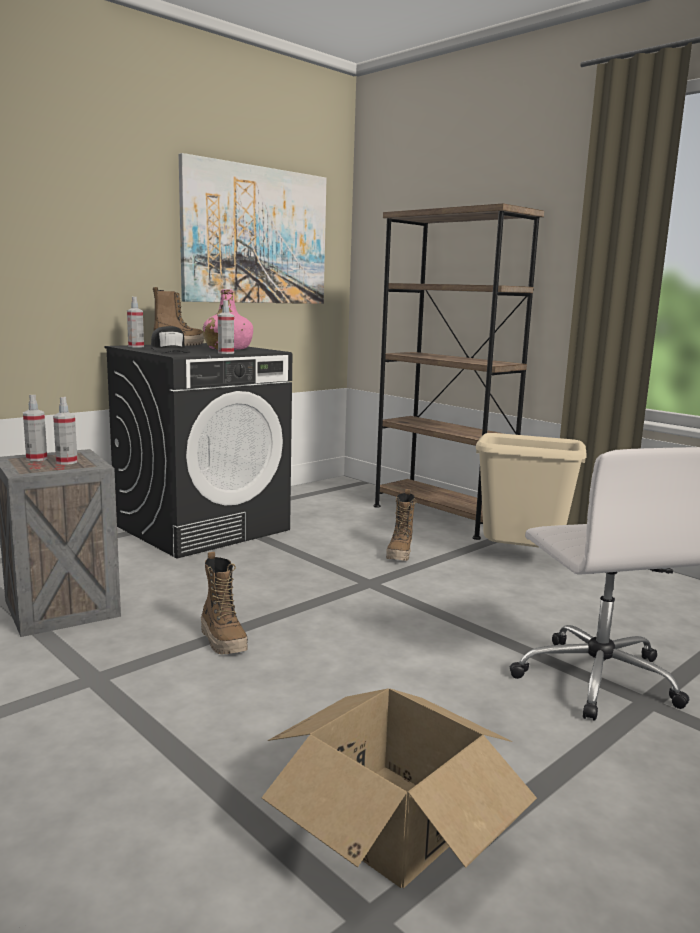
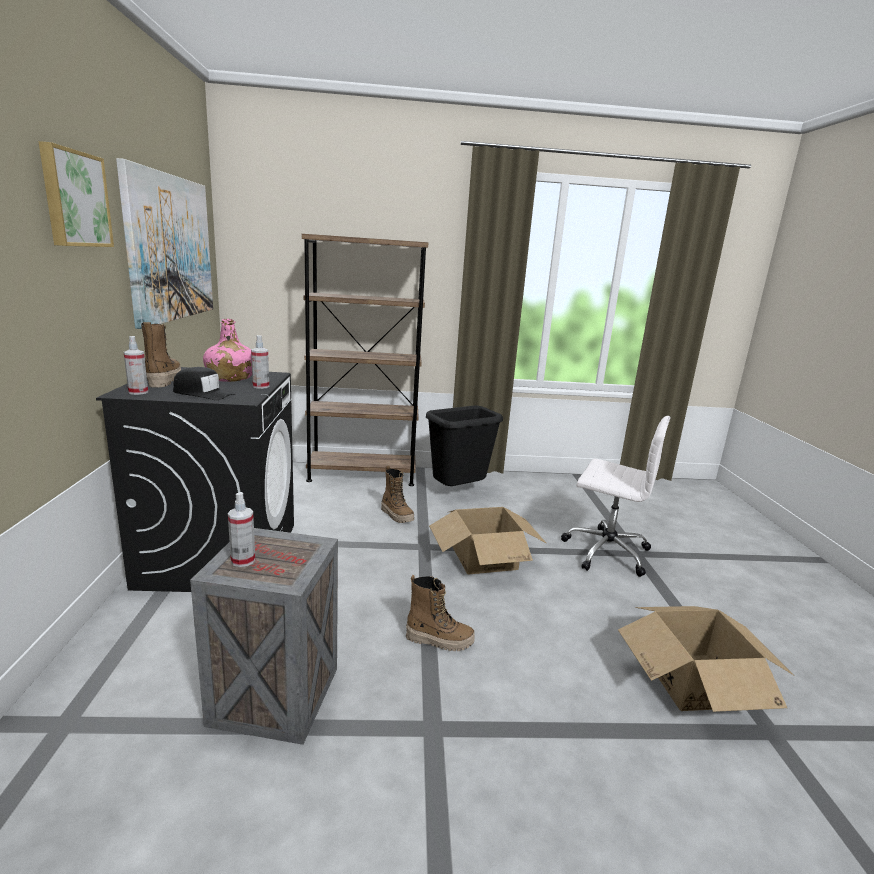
camera: 50 degrees left, 5 degrees up
(66, 462) = (282, 551): spray bottle -> none
(114, 186) = (74, 199): none -> picture
(412, 615) = (484, 557): none -> cardboard box
(519, 560) = (457, 492): beige trash can -> black trash can

